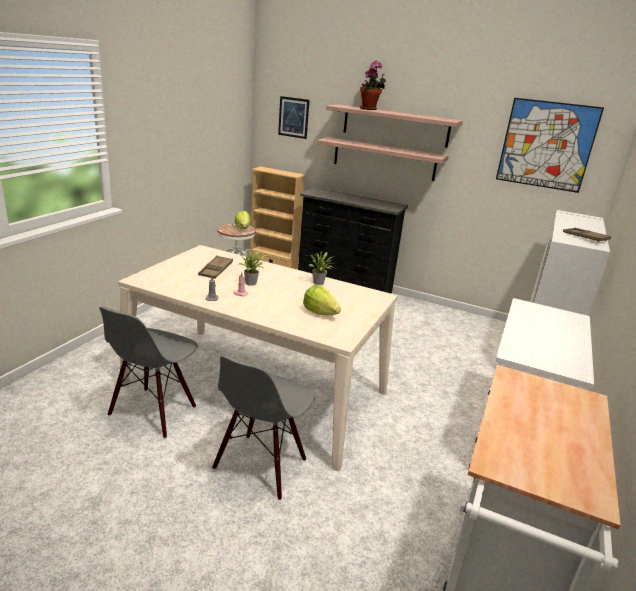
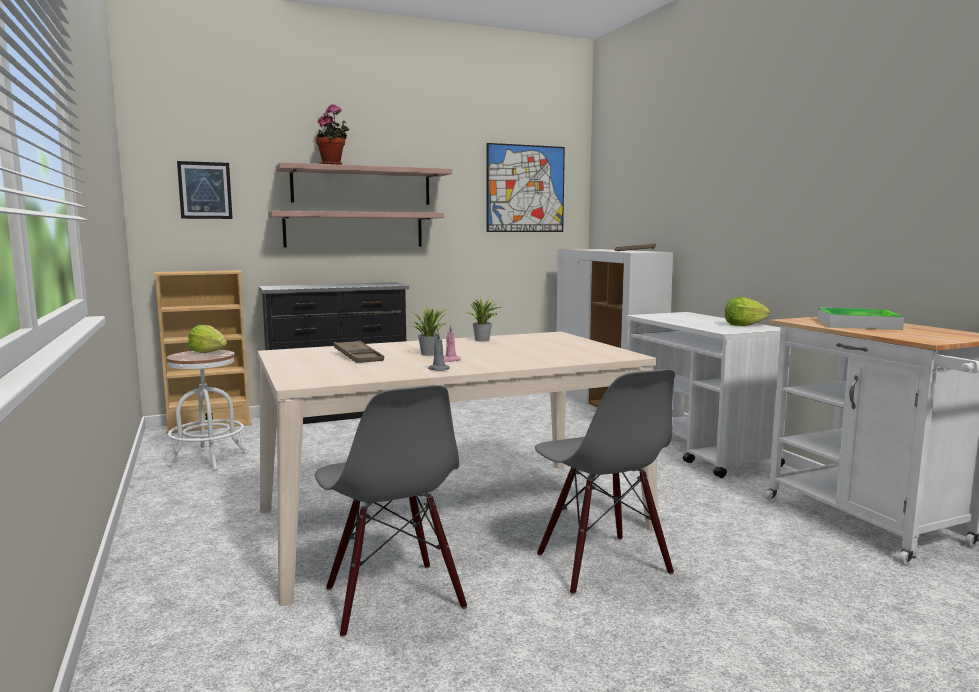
camera: 45 degrees left, 15 degrees down
(320, 312) = (555, 350): lettuce -> lettuce (743, 325)
(545, 412) = (857, 324): none -> tray

